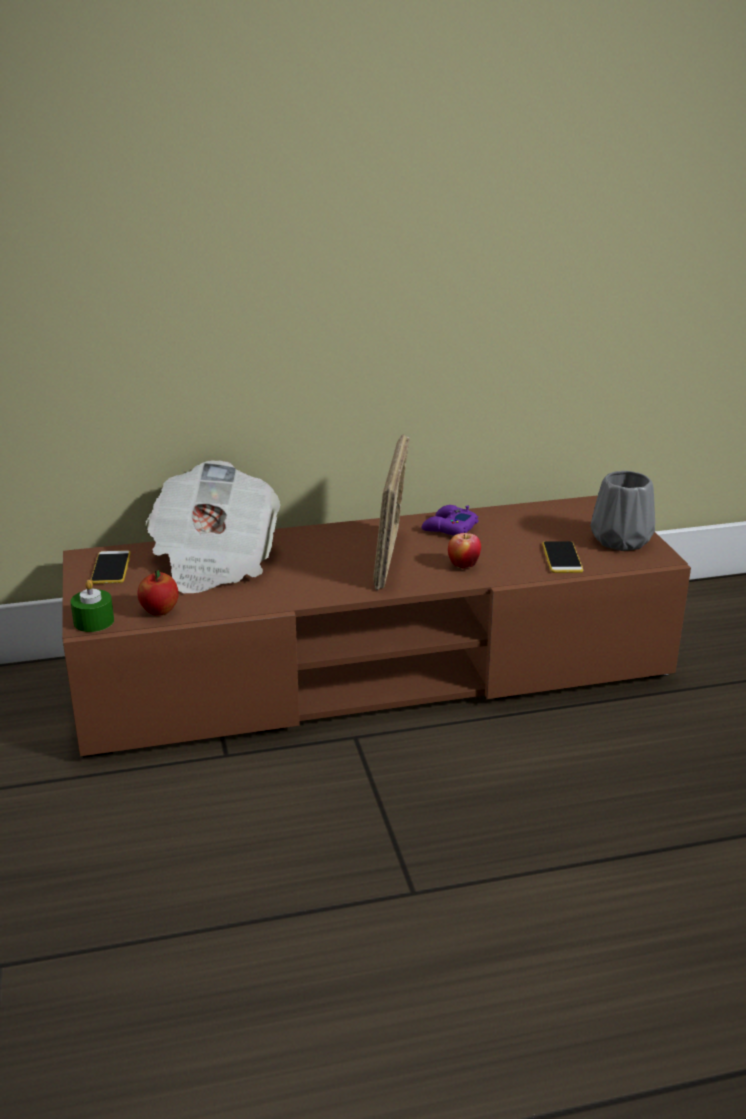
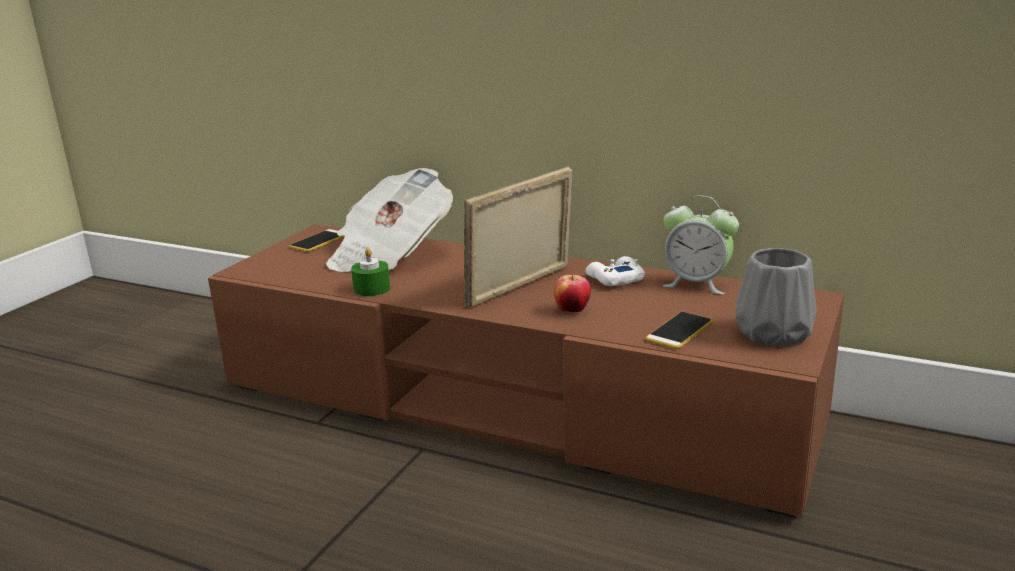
camera: 40 degrees right, 5 degrees down
(94, 621) = (246, 270): green candle -> green candle (372, 289)
(159, 611) = (294, 276): apple -> none
(449, 528) = (614, 279): purple game controller -> white game controller
(514, 514) = (697, 284): none -> alarm clock

